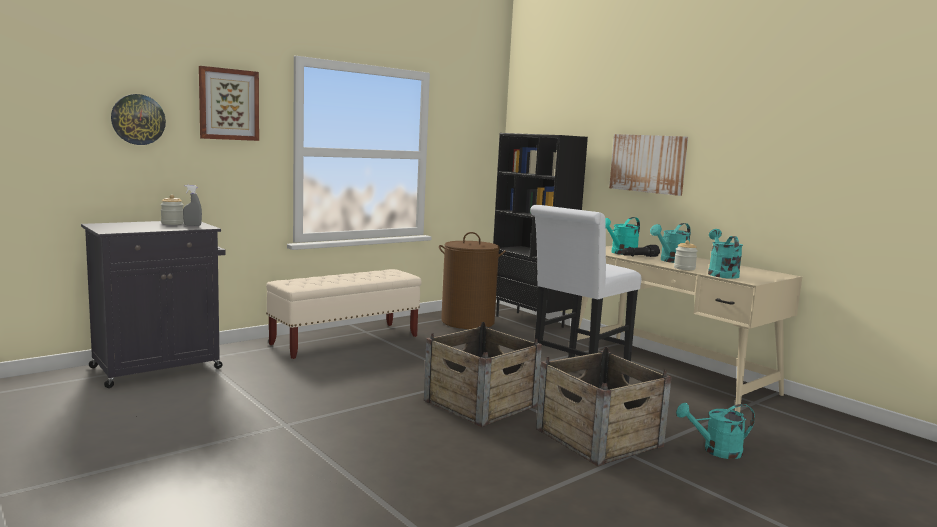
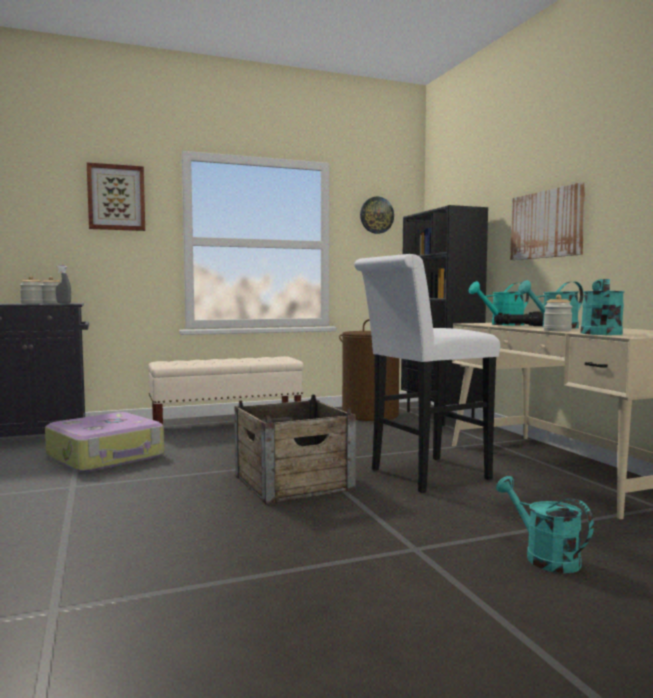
camera: 20 degrees right, 5 degrees down
(138, 119) = (30, 212): wall clock -> wall clock (376, 215)
(159, 226) = (32, 303): none -> jar
(272, 387) = (107, 456): none -> suitcase
(599, 437) = (394, 526): crate -> none
(716, 451) = (544, 557): turquoise watering can -> turquoise watering can turned 45 degrees clockwise

